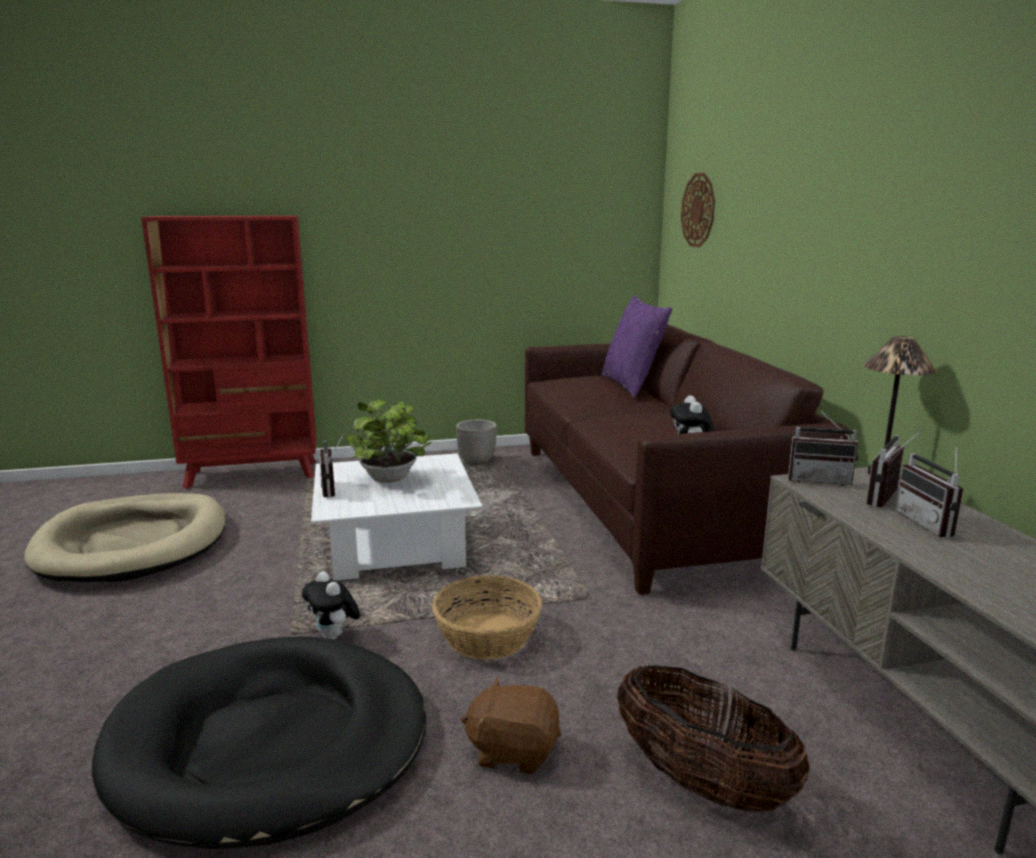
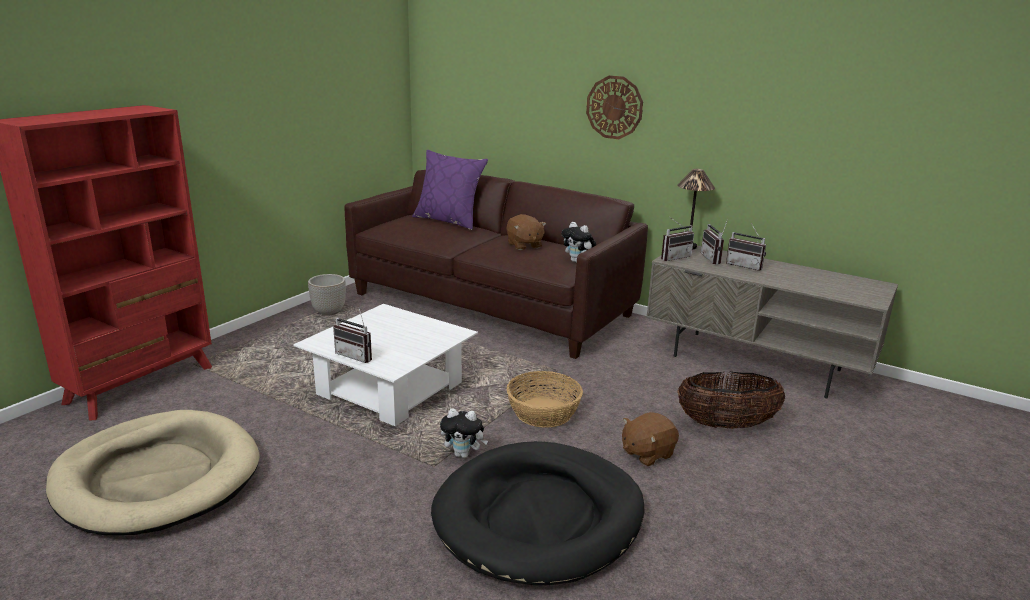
camera: 45 degrees left, 5 degrees up
(391, 480) = (382, 336): potted plant -> none
(655, 423) = (524, 245): none -> brown plush toy
(698, 210) = (464, 79): wall clock -> wall clock (614, 107)

